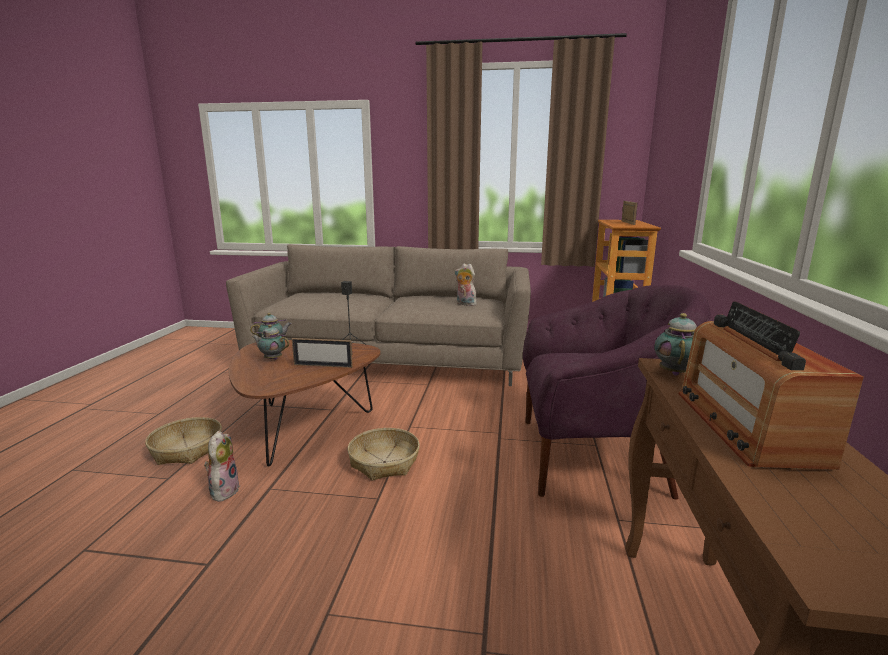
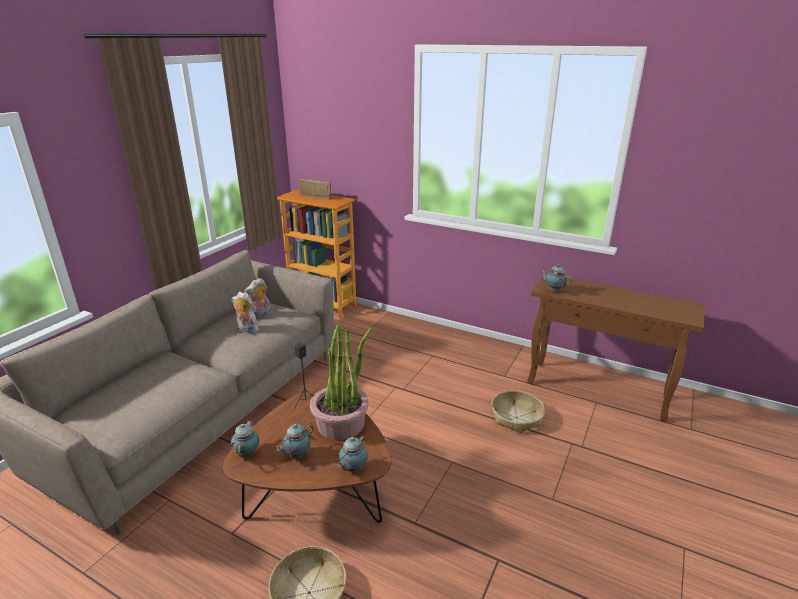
camera: 70 degrees left, 10 degrees up
(224, 490) = (405, 554): plush toy -> plush toy (246, 330)
(253, 381) = (352, 469): none -> teapot
(323, 366) = (341, 423): picture frame -> potted plant
(384, 462) = (407, 451): basket -> basket (516, 417)
(593, 456) = (444, 361): purple armchair -> none
(746, 425) = (607, 297): radio -> none

